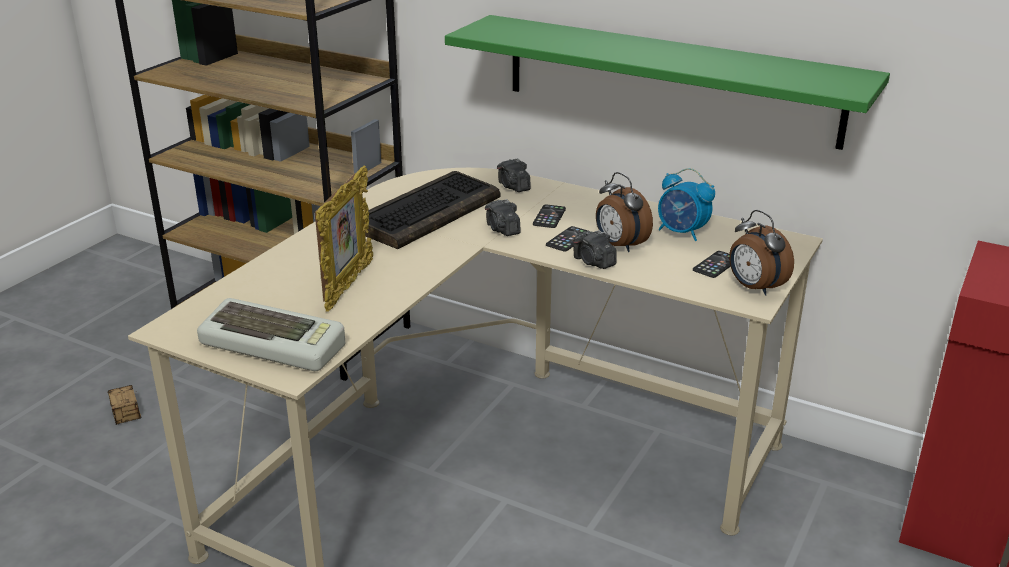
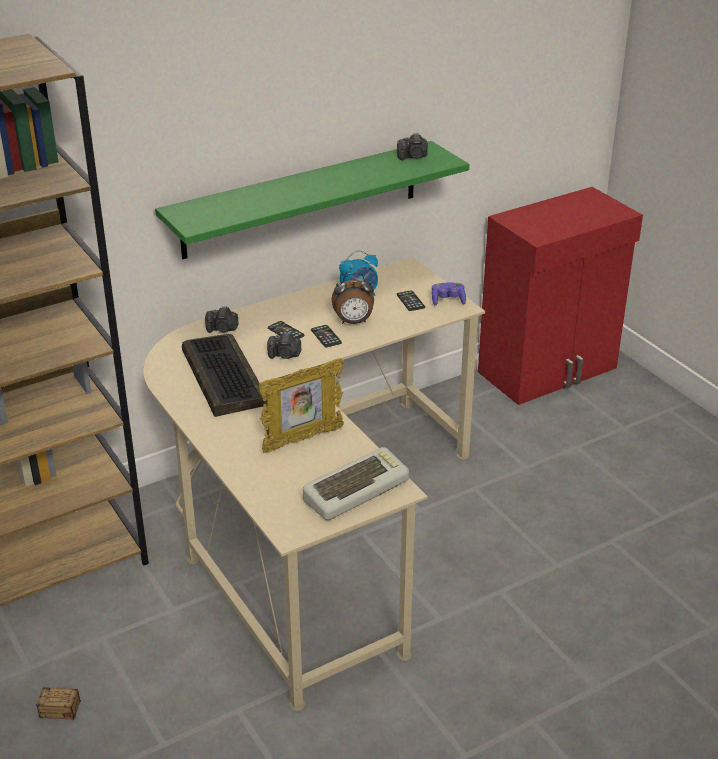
camera: 60 degrees left, 5 degrees up
(348, 285) = (302, 439): picture frame -> picture frame turned 105 degrees clockwise
(593, 262) = (365, 338): camera -> camera (413, 157)
(754, 288) = (448, 301): alarm clock -> purple game controller

